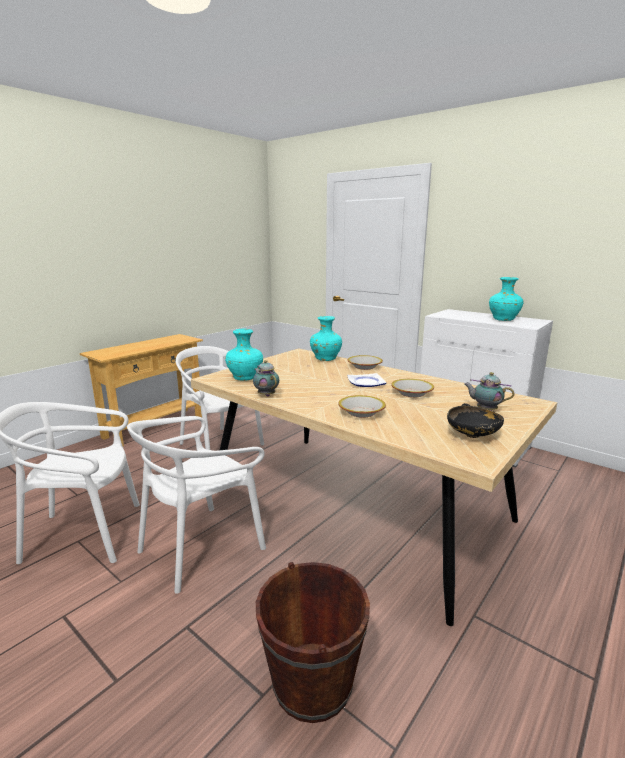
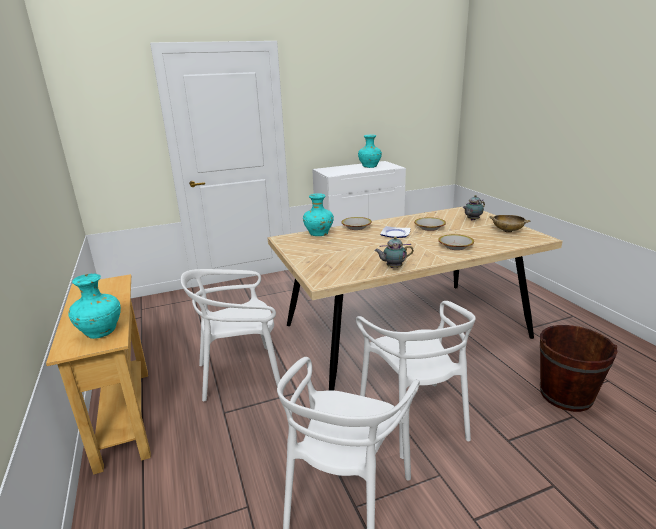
camera: 60 degrees left, 5 degrees up
(245, 378) = (338, 268): turquoise vase -> turquoise vase (101, 332)
(472, 435) = (507, 231): black bowl -> beige bowl

